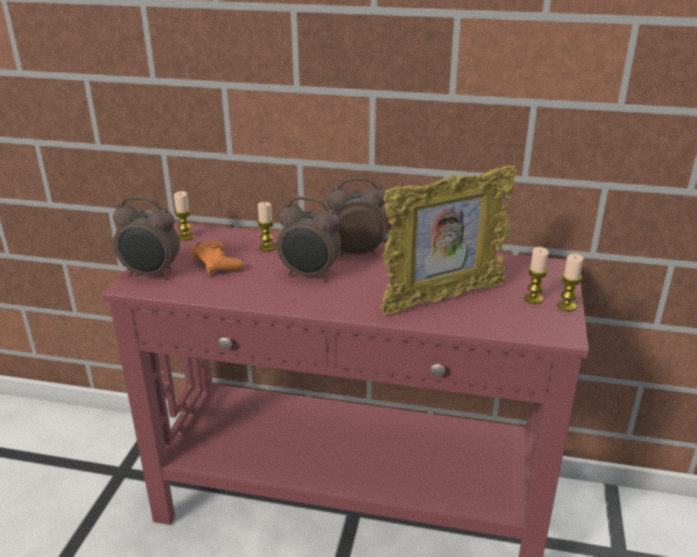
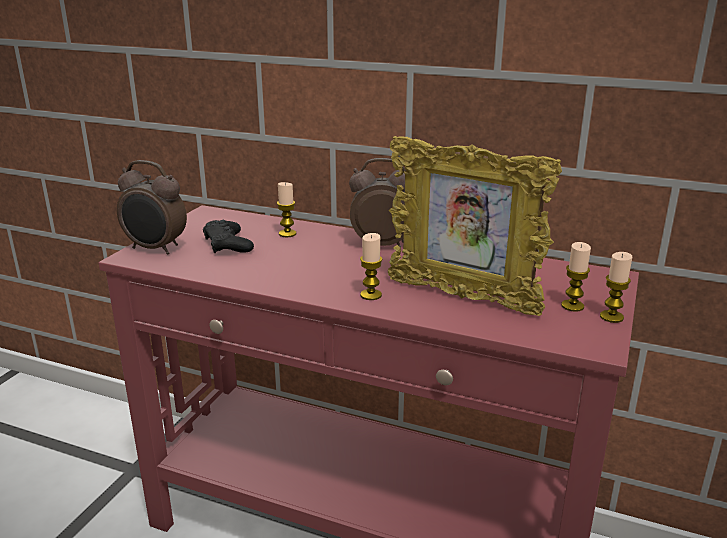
camera: 10 degrees right, 5 degrees down
(185, 237) = (208, 218): candle -> candle (371, 295)
(217, 264) = (228, 244): orange game controller -> black game controller
(309, 275) = (321, 262): alarm clock -> none
(442, 299) = (462, 297): picture frame -> picture frame turned 45 degrees clockwise

